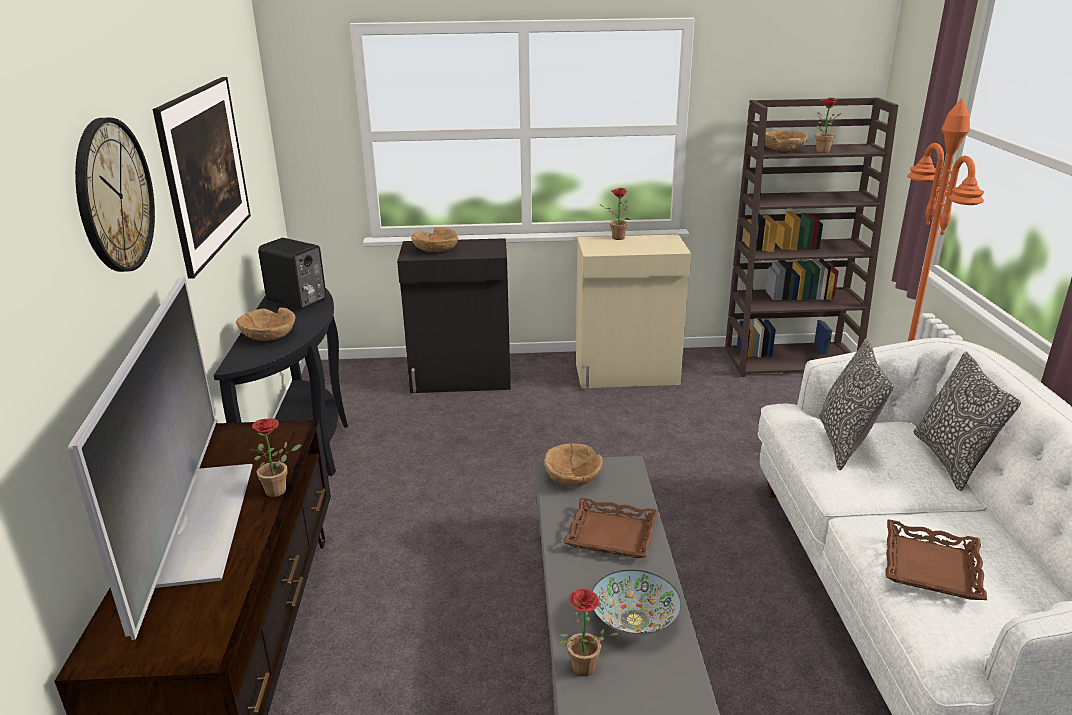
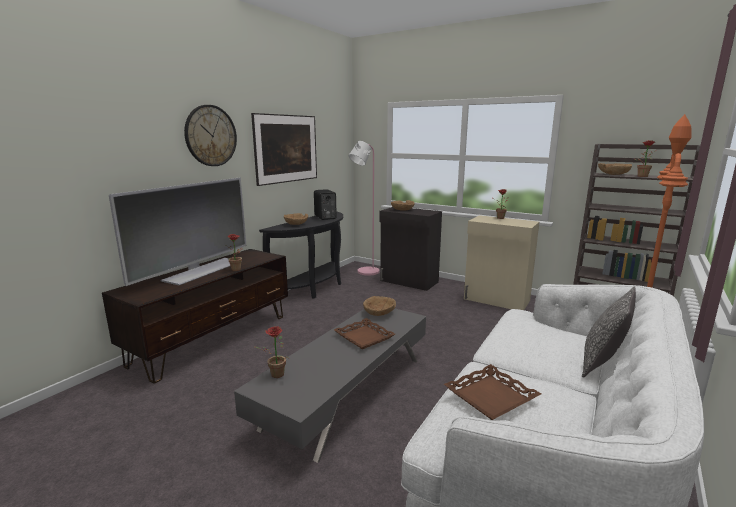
camera: 35 degrees right, 10 degrees down
(361, 383) = (365, 272): none -> pink floor lamp
(634, 620) = (324, 369): bowl -> none
(844, 443) = (532, 333): pillow -> none

